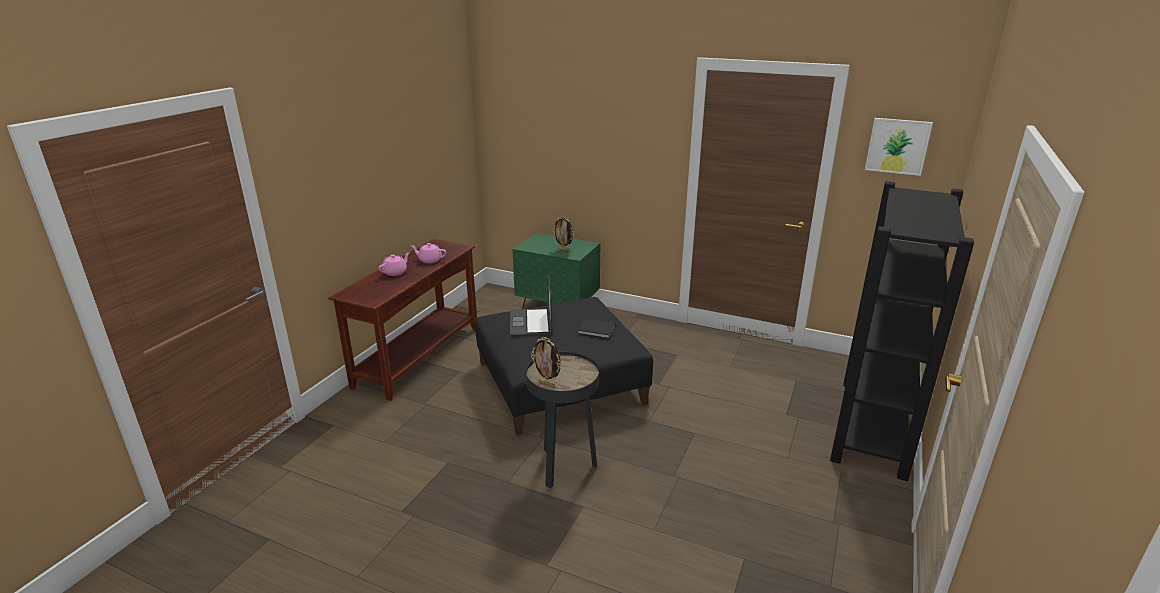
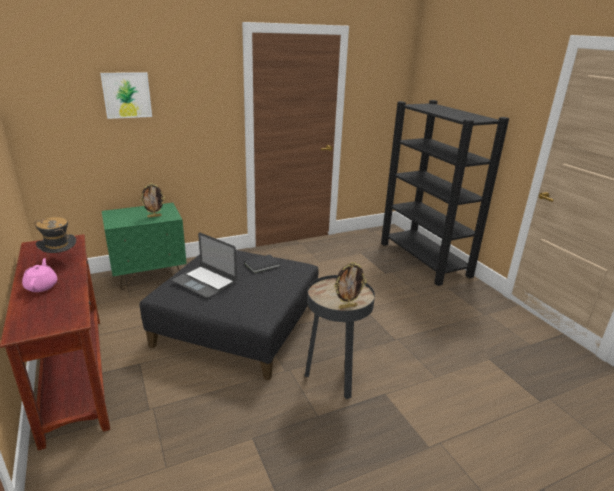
camera: 50 degrees left, 0 degrees up
(430, 260) = (60, 261): pink teapot -> hat
(897, 146) = (378, 81): picture -> picture (127, 95)

